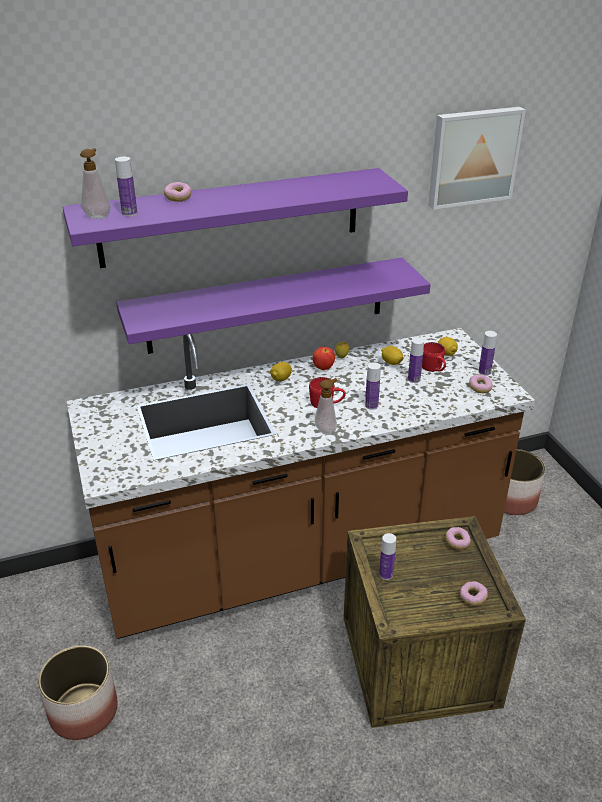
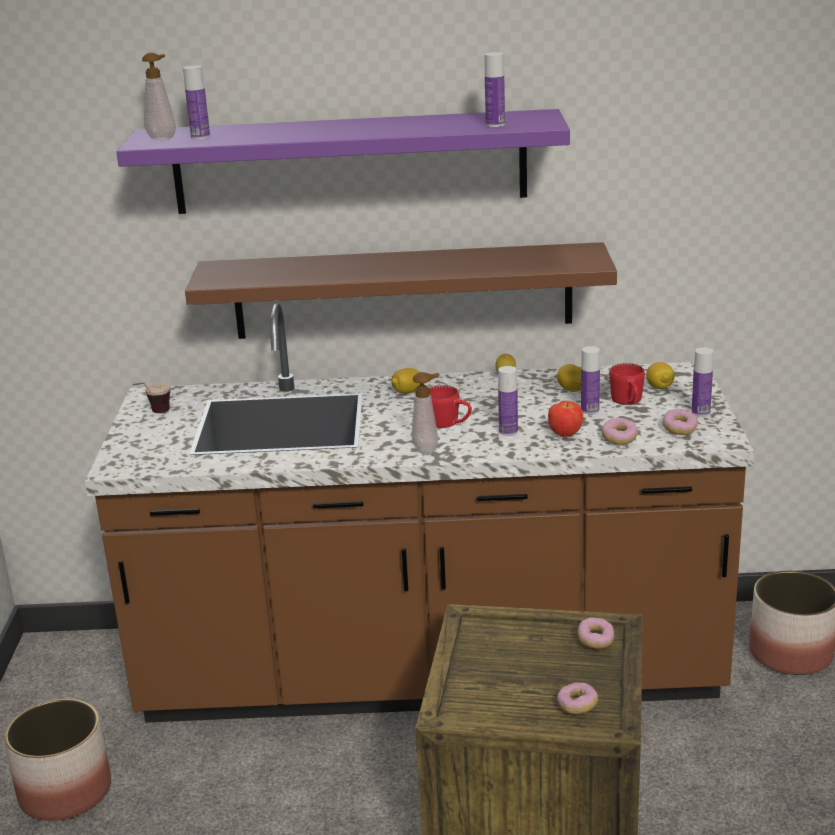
camera: 20 degrees right, 10 degrees down
(102, 424) = (154, 414): none -> cup
(178, 198) = (271, 126): donut -> donut (619, 438)
(267, 305) = (402, 291): purple shelf -> brown shelf
(323, 368) = (472, 386): apple -> apple (565, 435)
(386, 574) = (469, 659): bottle -> bottle (495, 125)
(473, 157) = (705, 102): picture -> none

